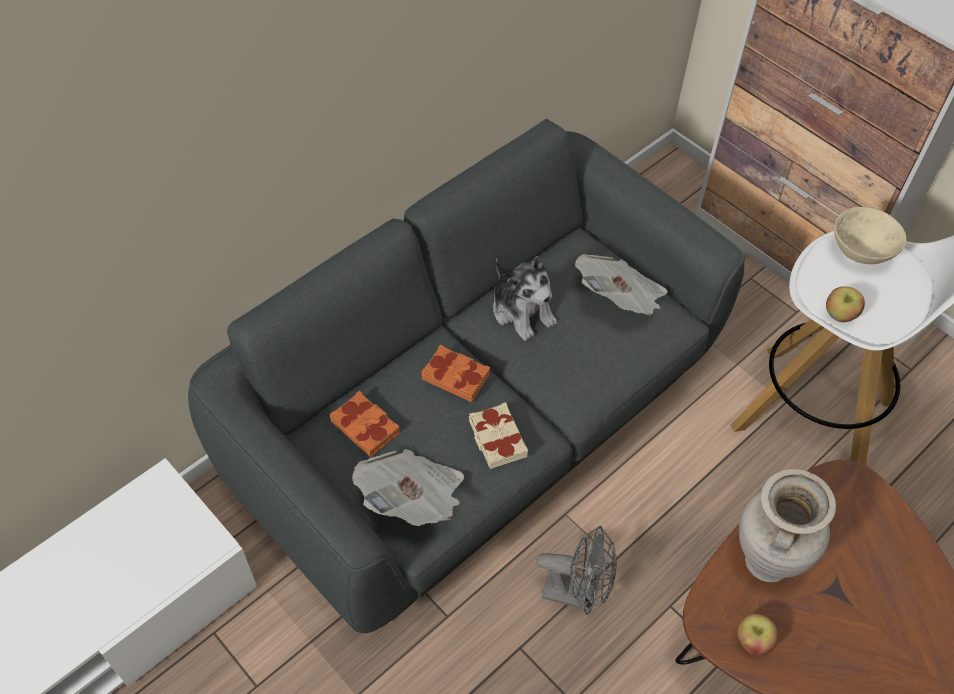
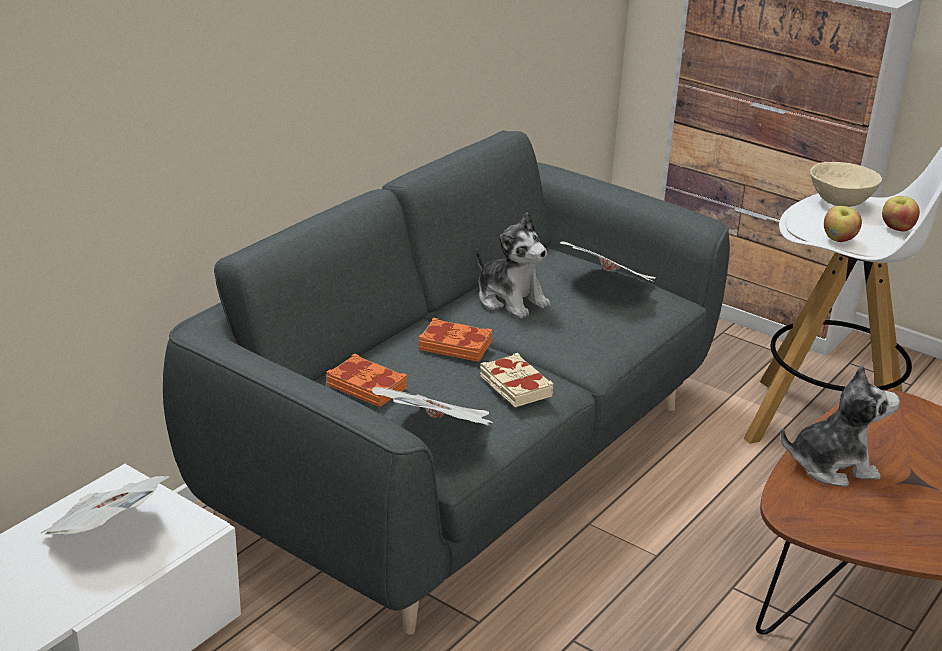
camera: 10 degrees left, 25 degrees down
(140, 542) = (108, 532): none -> newspaper
(576, 593) = (623, 587): grey fan -> none
(752, 641) = (845, 524): apple -> apple (897, 228)
(764, 562) = (832, 465): beige vase -> plush toy

